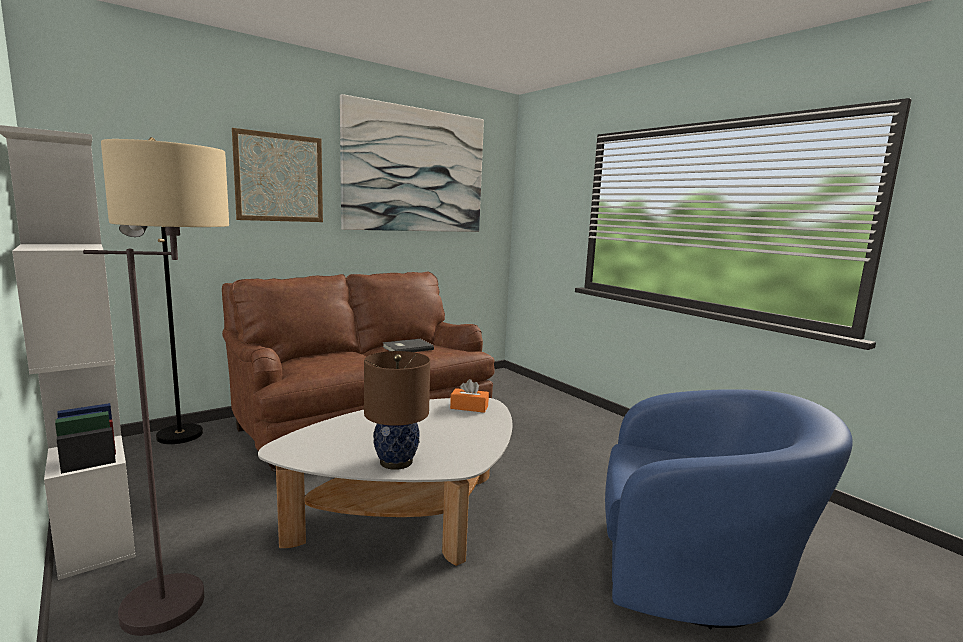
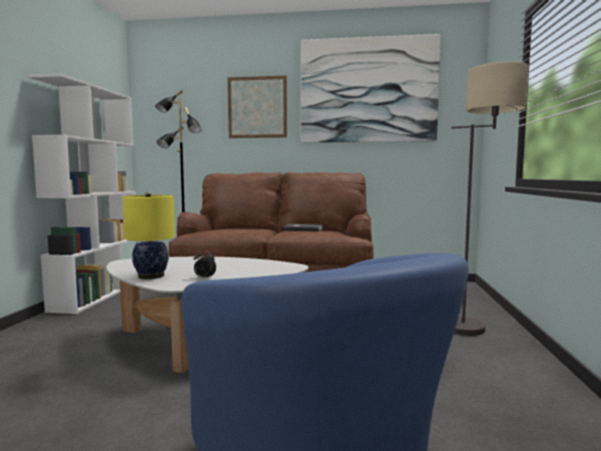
camera: 45 degrees right, 5 degrees down
(188, 603) = (54, 335): beige floor lamp -> beige floor lamp (476, 330)
(396, 462) = (151, 276): brown table lamp -> yellow table lamp
(459, 445) = (204, 278): none -> alarm clock
(469, 407) = (274, 266): orange tissue box -> none

